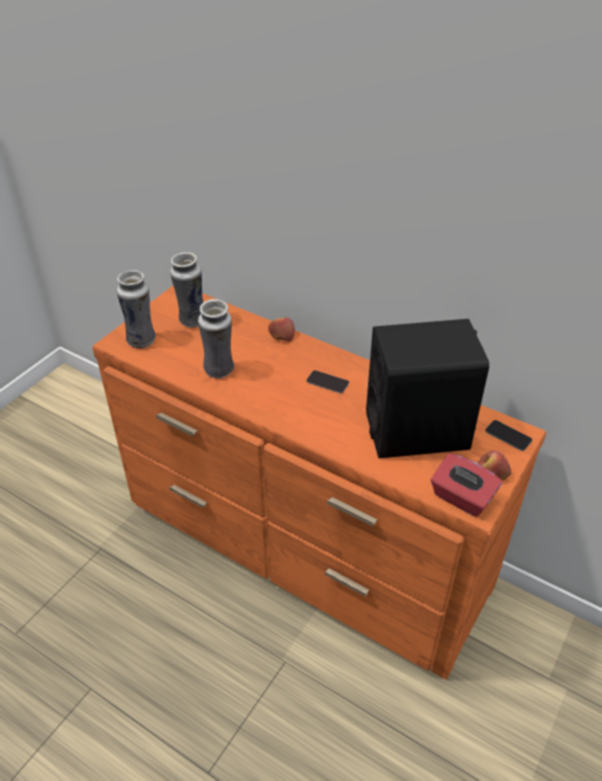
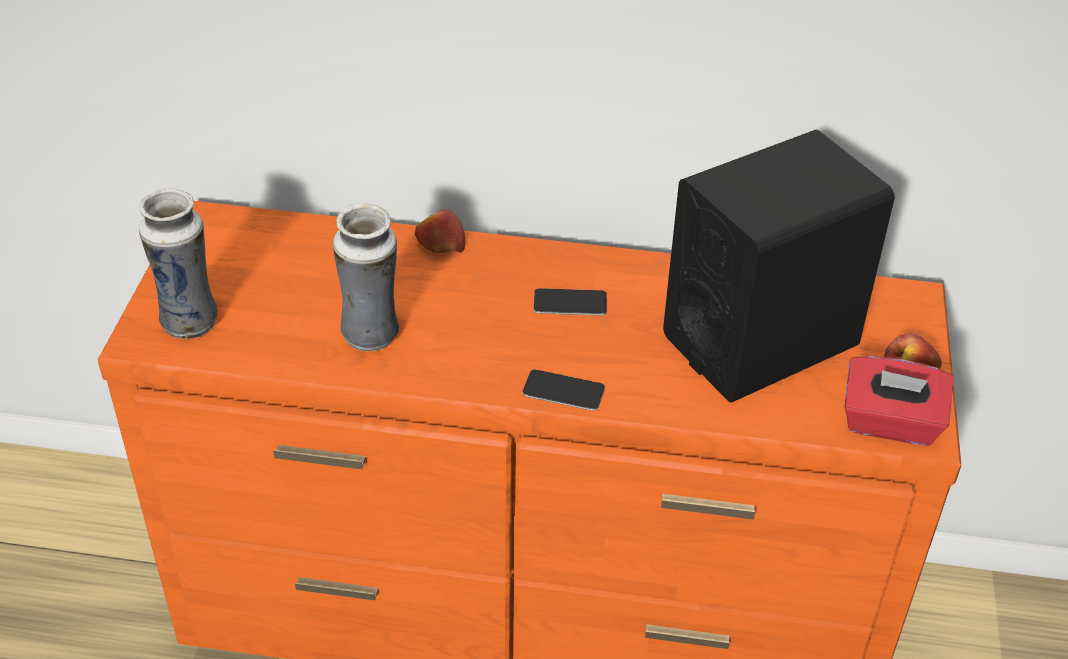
camera: 25 degrees left, 0 degrees up
(192, 320) = (262, 261): vase -> none
(508, 435) = (896, 307): phone -> phone (563, 391)

